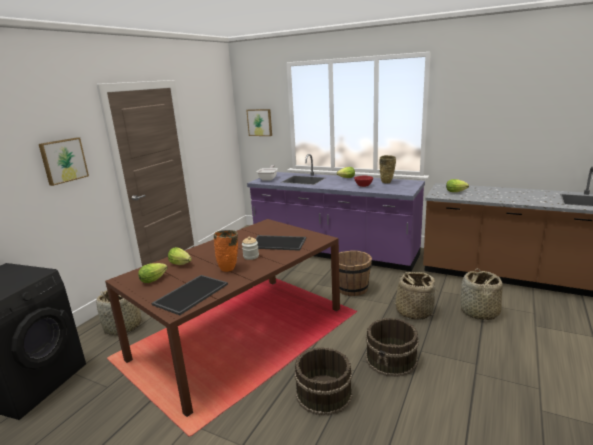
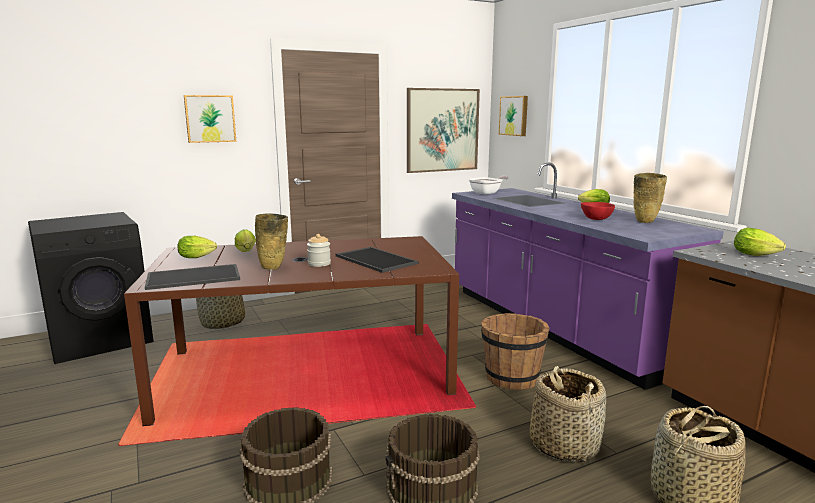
camera: 35 degrees right, 5 degrees down
(214, 138) = (442, 130): none -> picture
(229, 269) = (273, 268): orange vase -> beige vase

